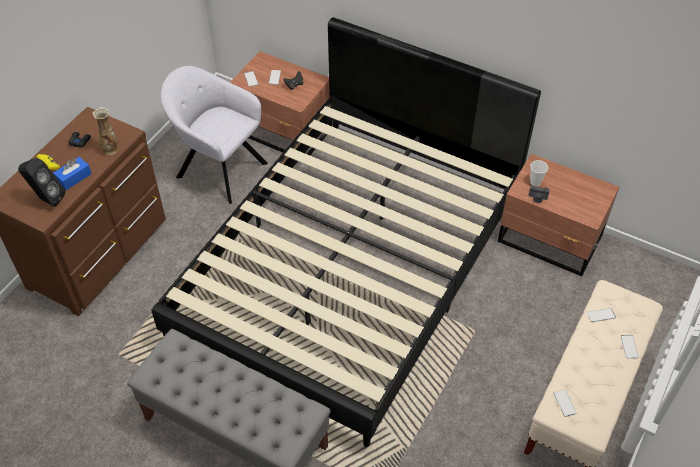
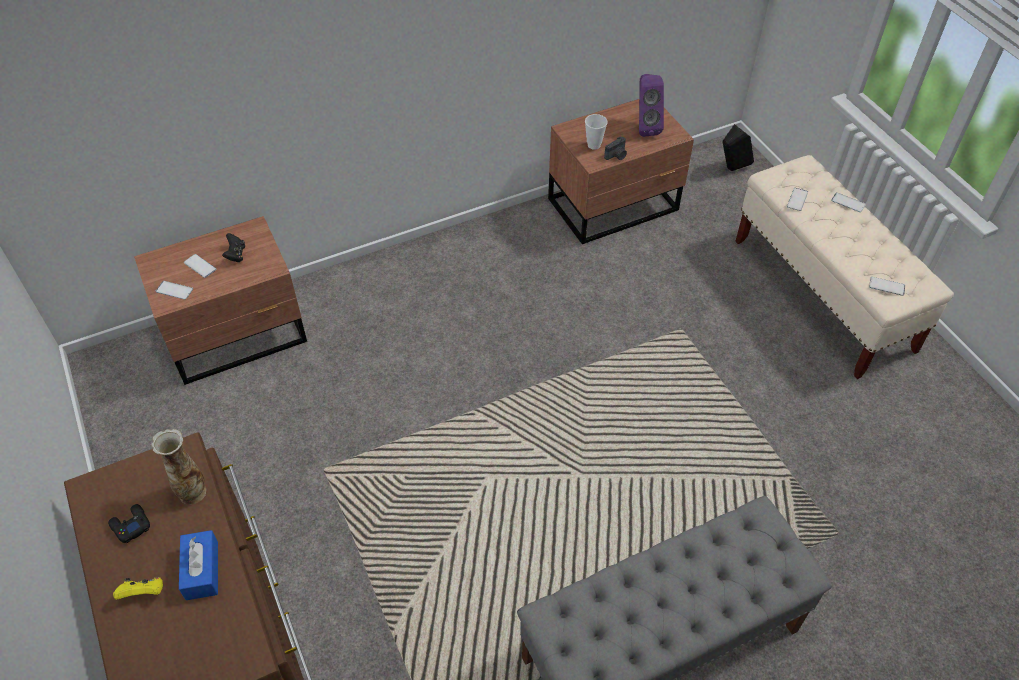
camera: 55 degrees left, 0 degrees up
(47, 199) = (211, 631): black speaker -> black speaker (731, 169)
(218, 168) = (224, 436): grey armchair -> none
(351, 269) = (510, 389): black bed -> none
(581, 199) = (645, 127): none -> purple speaker

